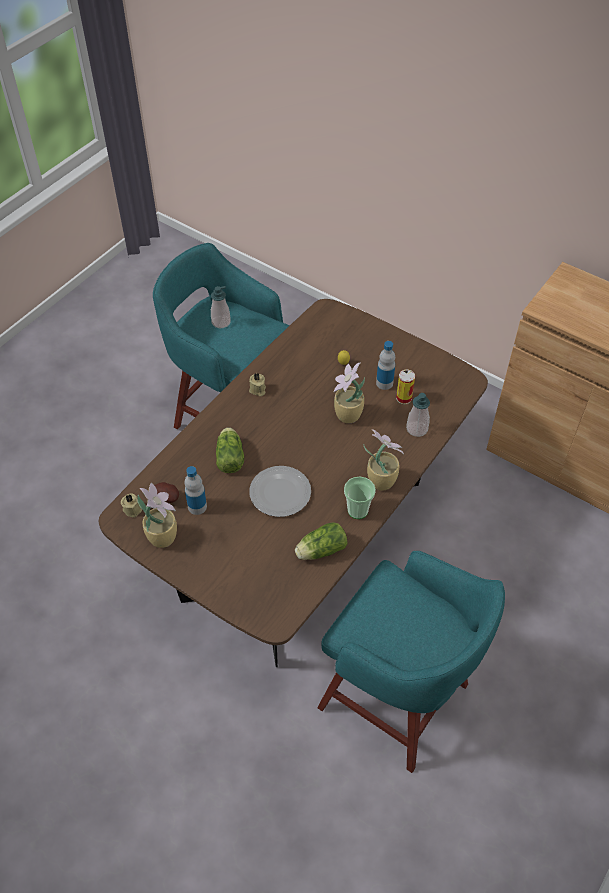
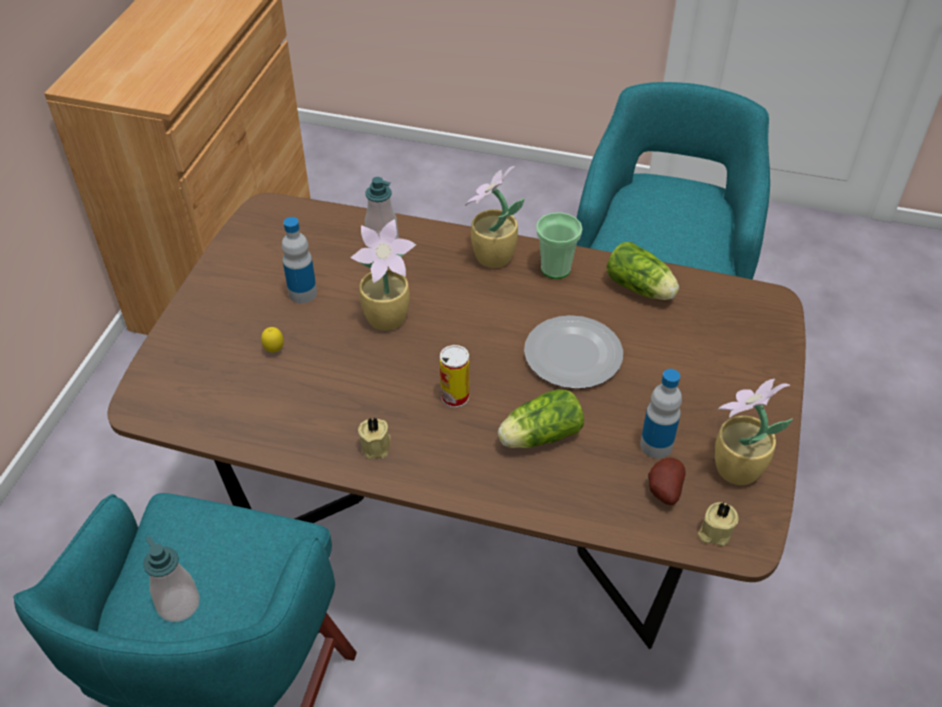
camera: 110 degrees left, 5 degrees down
(404, 398) = (327, 266): can -> can (455, 397)

